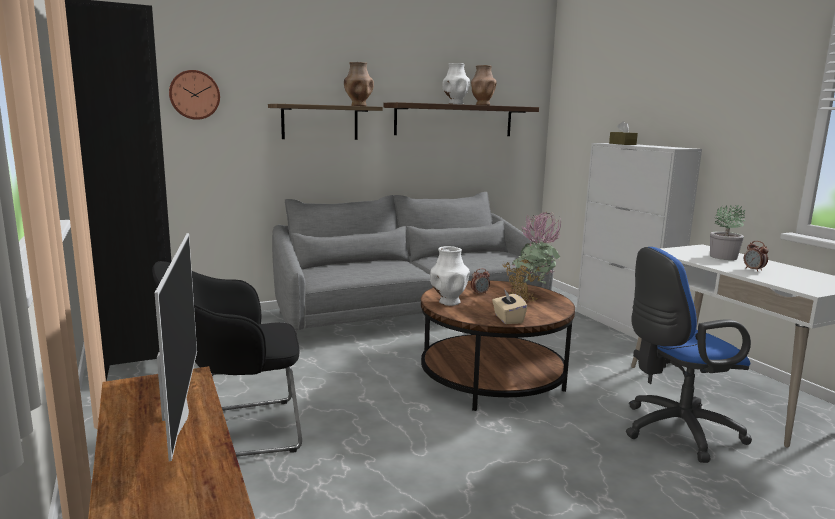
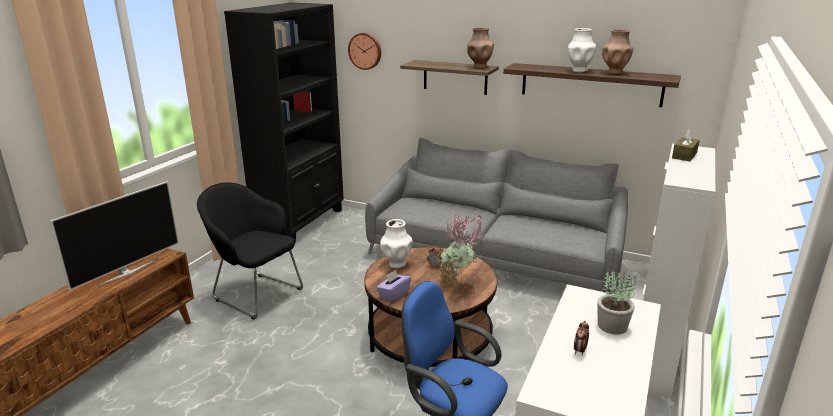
camera: 50 degrees right, 10 degrees up
(508, 319) = (393, 294): beige tissue box -> purple tissue box

